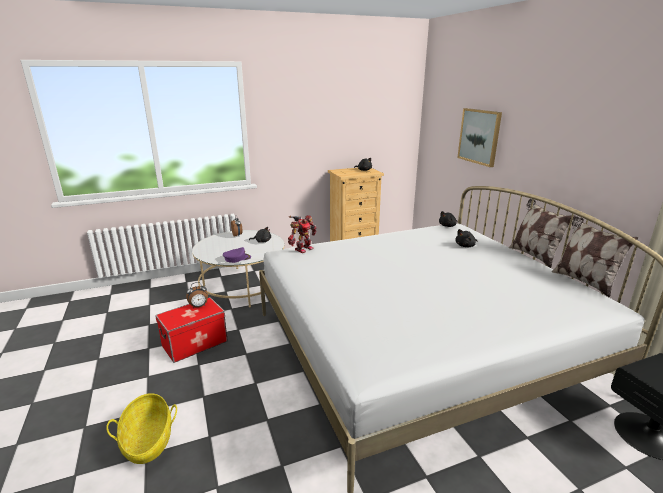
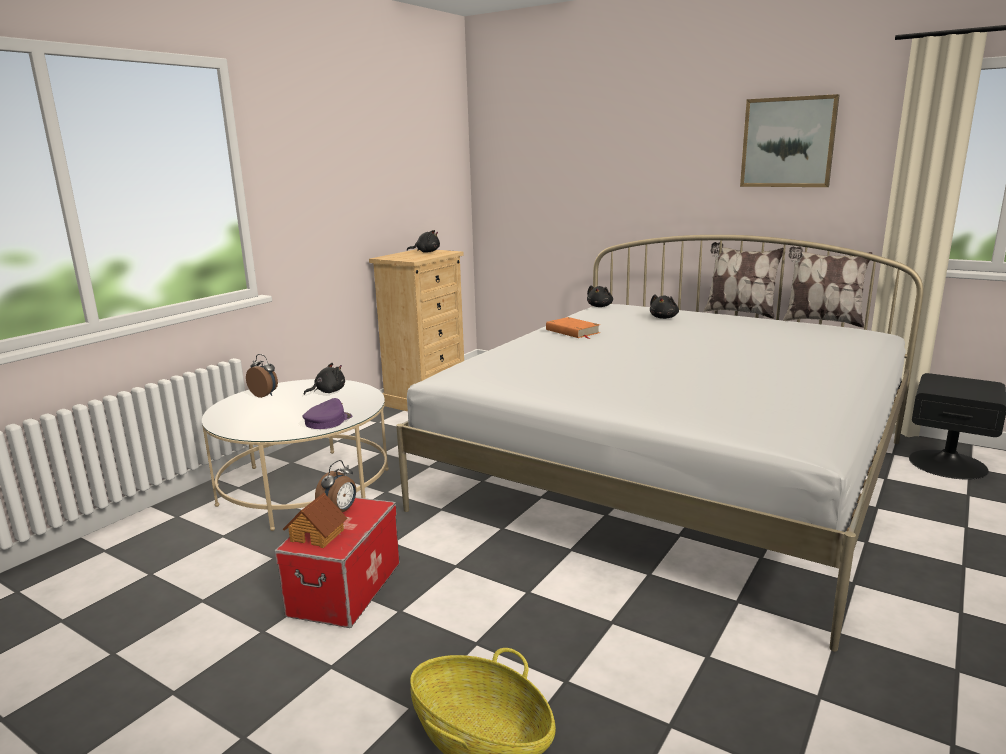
camera: 35 degrees left, 5 degrees down
(176, 314) = (317, 535): none -> toy house
(303, 249) = (475, 364): toy robot -> none
(390, 241) = (572, 331): none -> orange book
(479, 136) = (596, 178): picture -> picture (788, 142)

